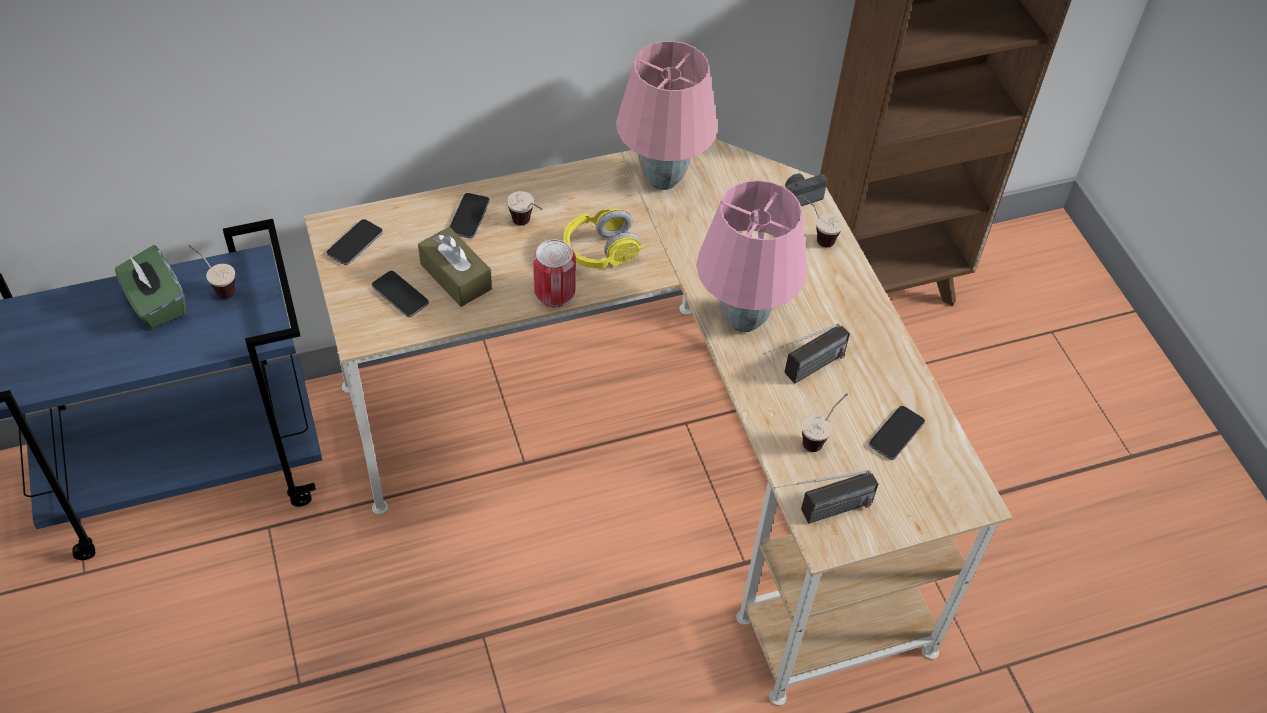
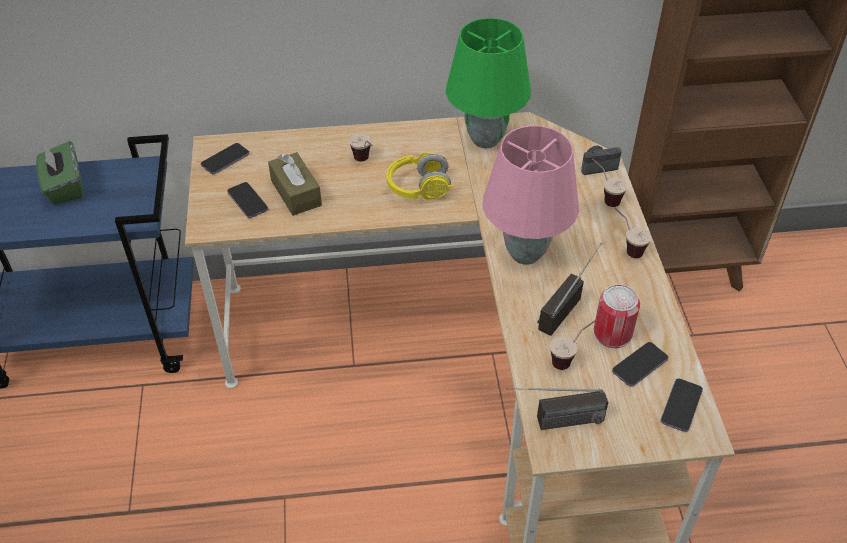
camera: 15 degrees right, 5 degrees down
(217, 287) = (114, 181): cup -> cup (626, 247)
(469, 217) = (320, 151): phone -> phone (681, 406)
(554, 292) = (372, 214): can -> can (612, 333)
(661, 178) = (484, 139): pink table lamp -> green table lamp
(802, 373) = (566, 303): radio -> radio turned 150 degrees clockwise

